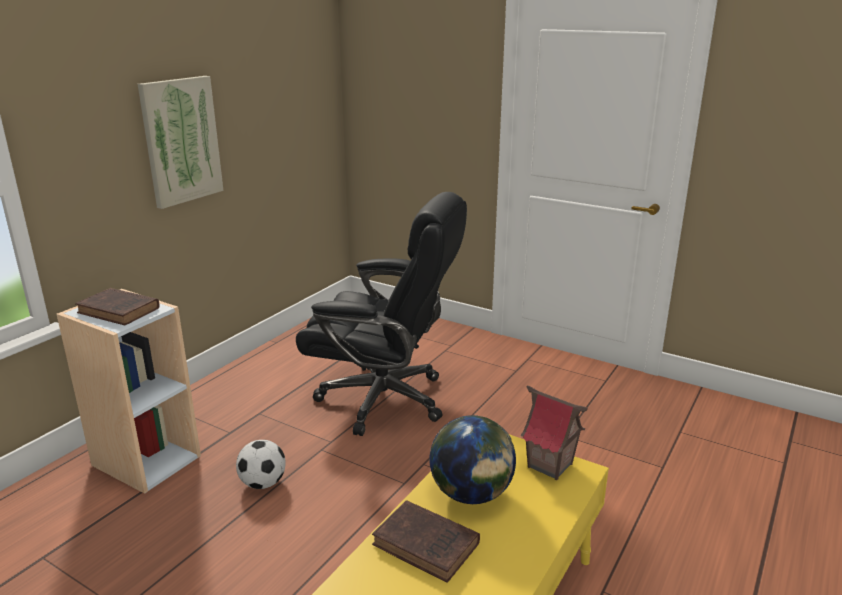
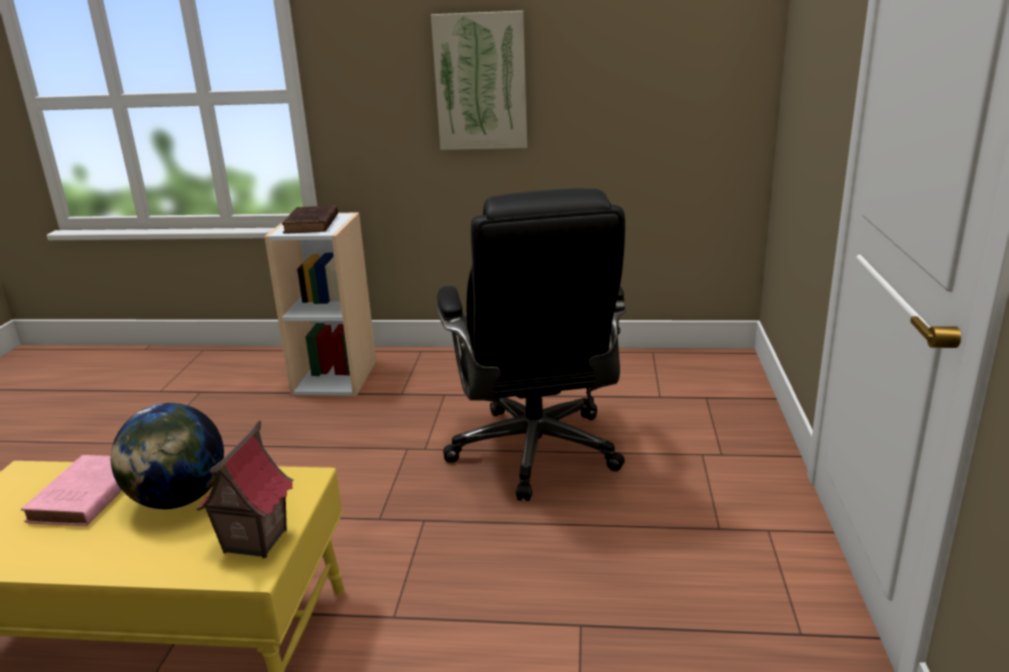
camera: 65 degrees right, 0 degrees up
(262, 483) = (332, 439): football -> none
(428, 545) = (85, 497): brown book -> pink book

